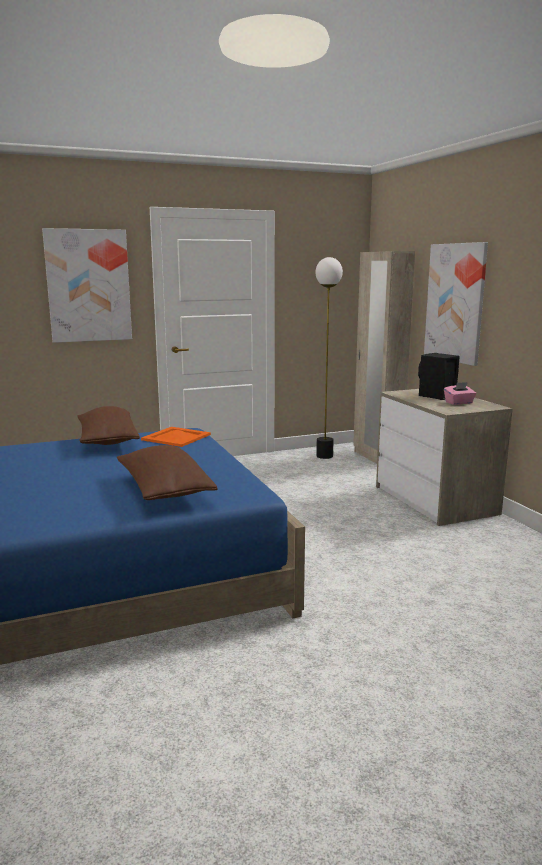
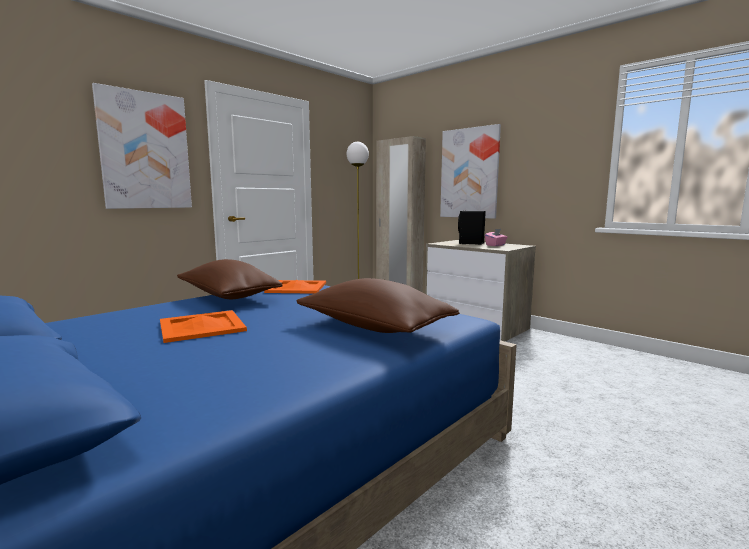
camera: 25 degrees left, 5 degrees down
(50, 468) = (201, 326): none -> orange tray

